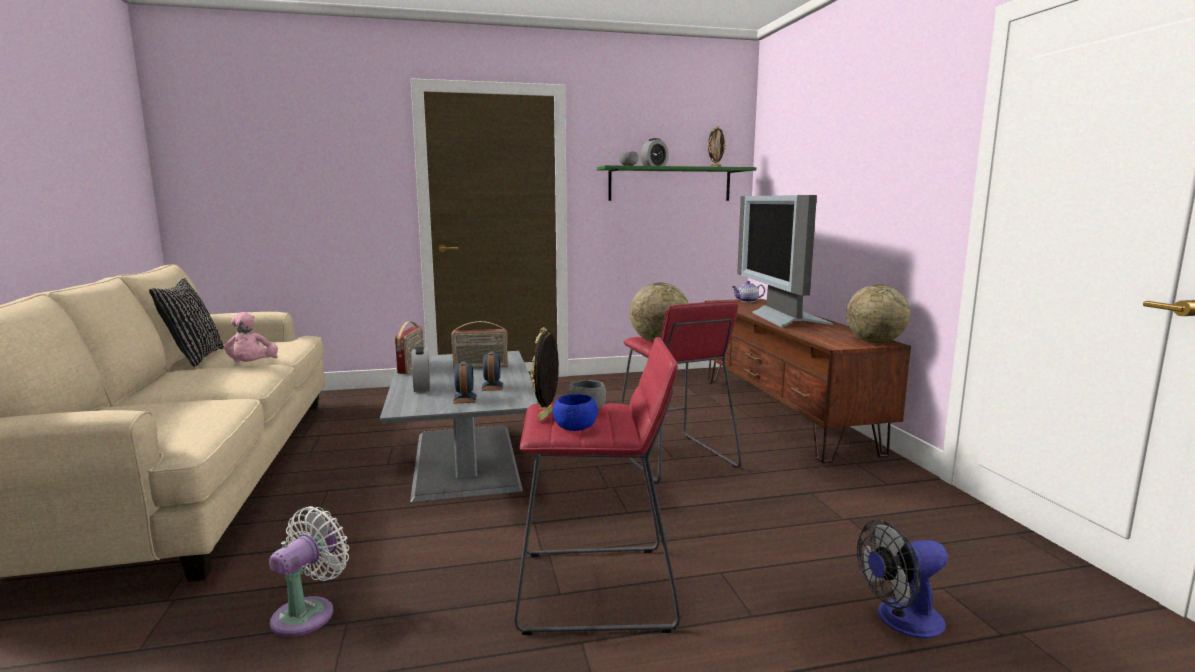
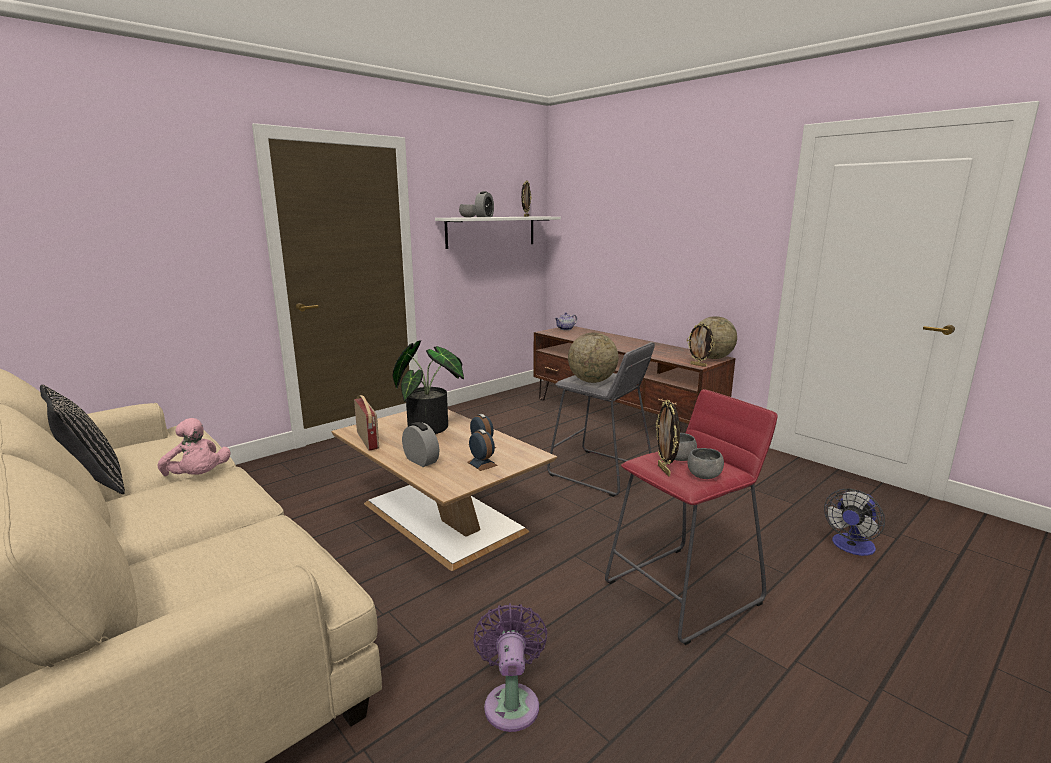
camera: 30 degrees left, 5 degrees up
(308, 613) = (511, 701): white fan -> purple fan
(464, 458) = (440, 515): grey coffee table -> brown coffee table
(480, 366) = (433, 427): radio -> potted plant
(575, 428) = (703, 476): blue bowl -> grey bowl
(670, 184) = (491, 231): green shelf -> white shelf
(674, 459) = (600, 472): red stool -> grey stool
(785, 319) = (624, 344): television -> none
(836, 346) = (698, 365): none -> picture frame

